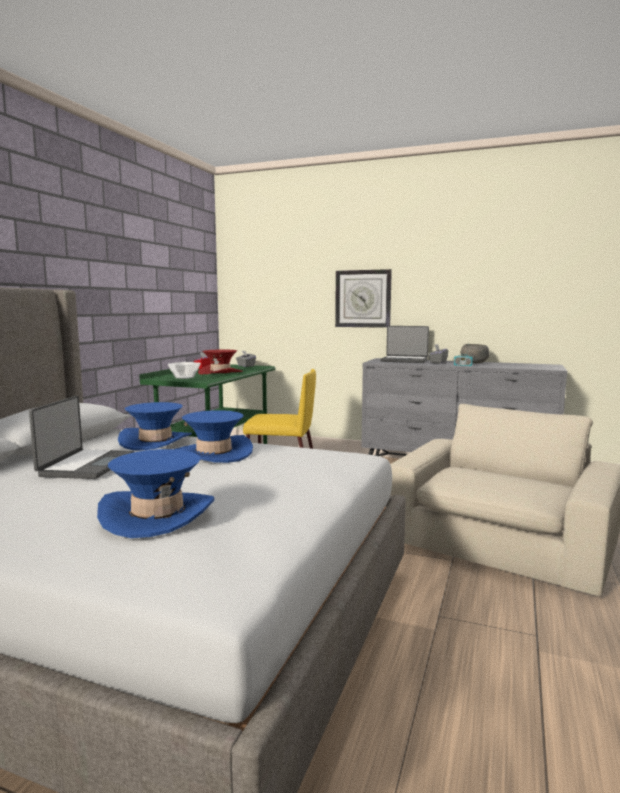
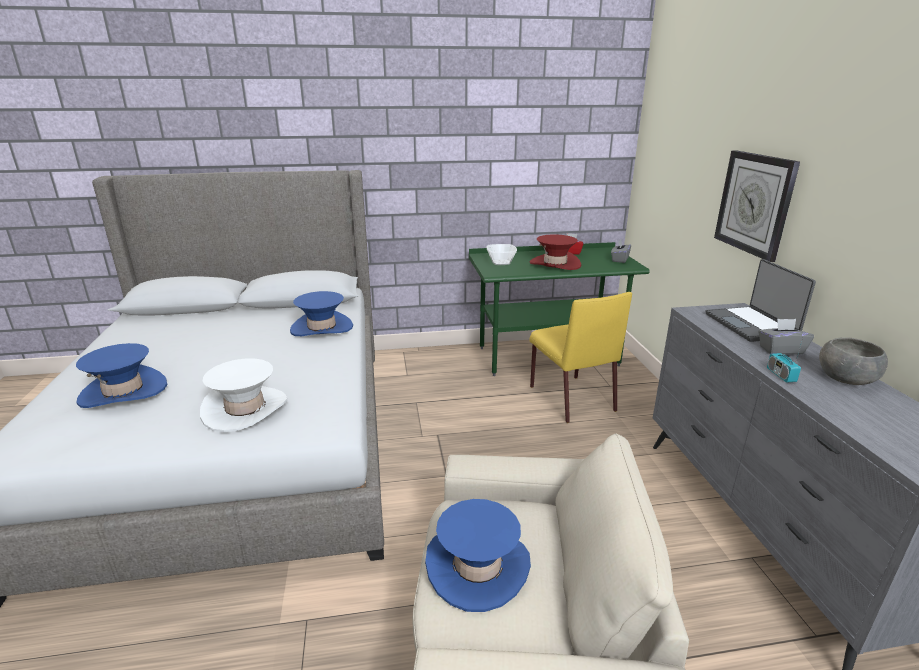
camera: 60 degrees right, 15 degrees up
(86, 465) = (238, 331): laptop -> none
(214, 453) = (298, 359): blue hat -> blue hat (477, 567)
(289, 474) = (245, 409): none -> white hat

